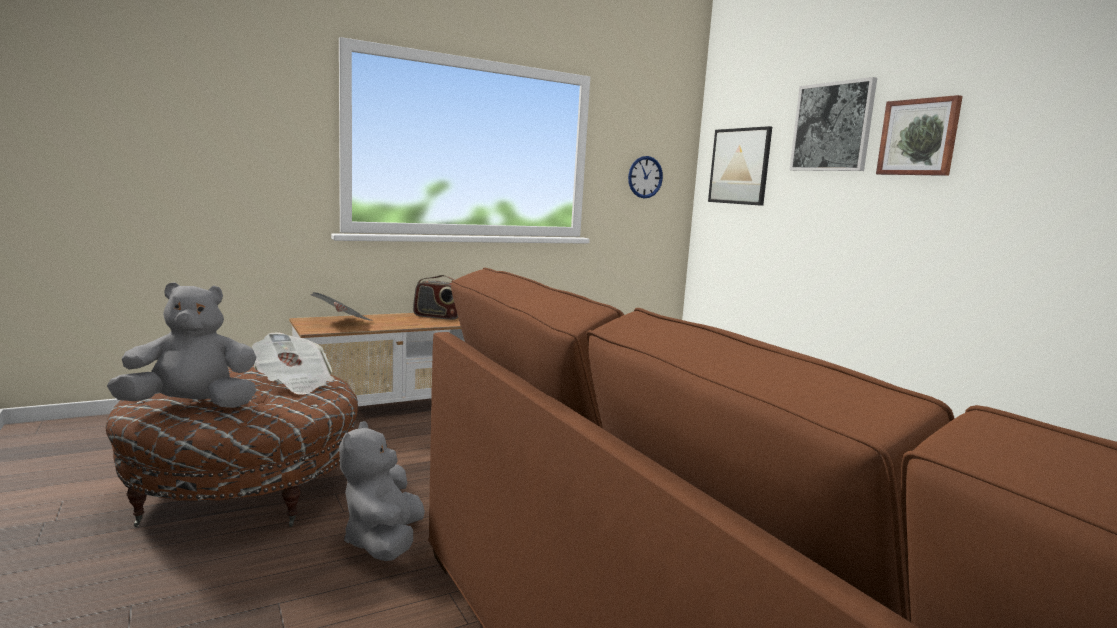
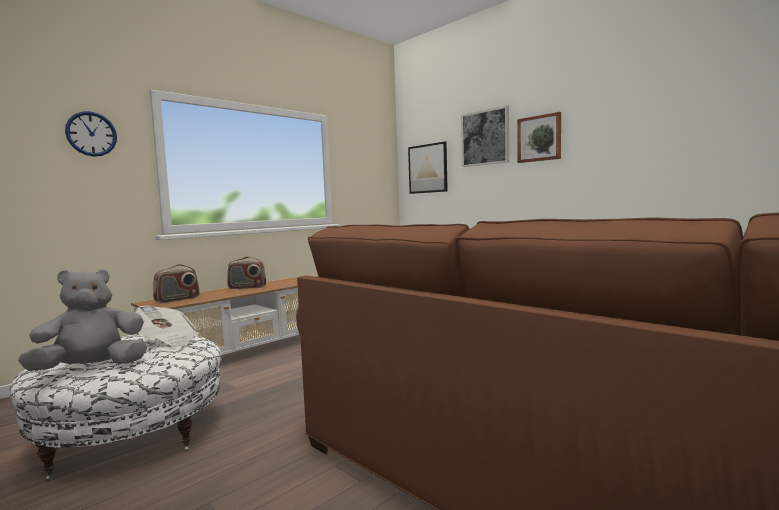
camera: 15 degrees left, 5 degrees down
(243, 490) = (132, 435): brown ottoman -> white ottoman
(342, 322) = (177, 299): newspaper -> radio
(383, 542) = (267, 445): grey plush toy -> none
(645, 177) = (368, 181): wall clock -> wall clock (91, 134)

